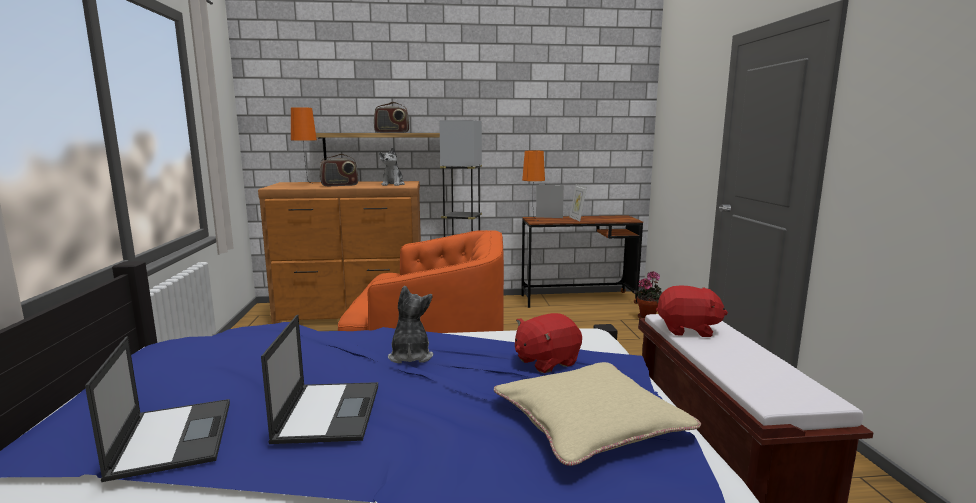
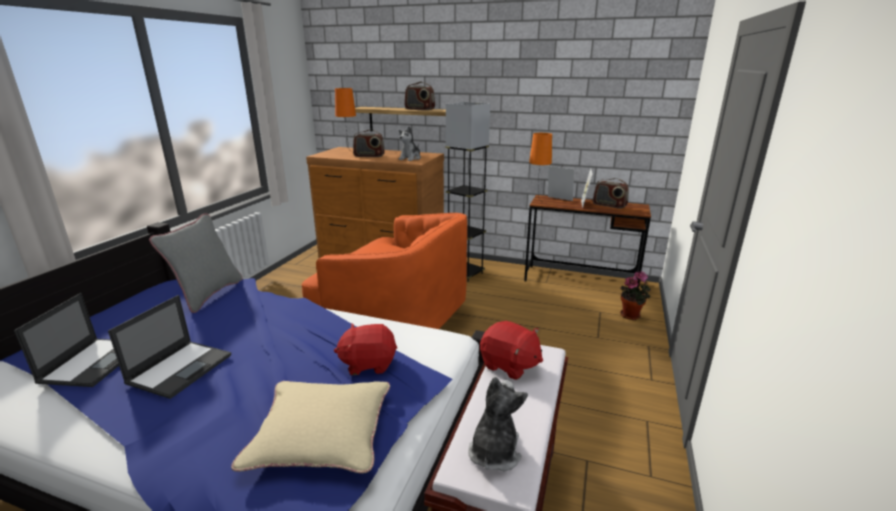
camera: 25 degrees right, 10 degrees up
(245, 344) = (208, 294): none -> grey pillow
(410, 356) = (285, 332): plush toy -> plush toy (494, 451)
(598, 218) = (609, 205): none -> radio

